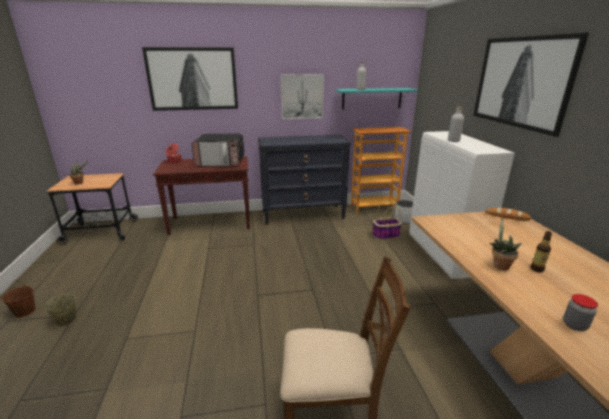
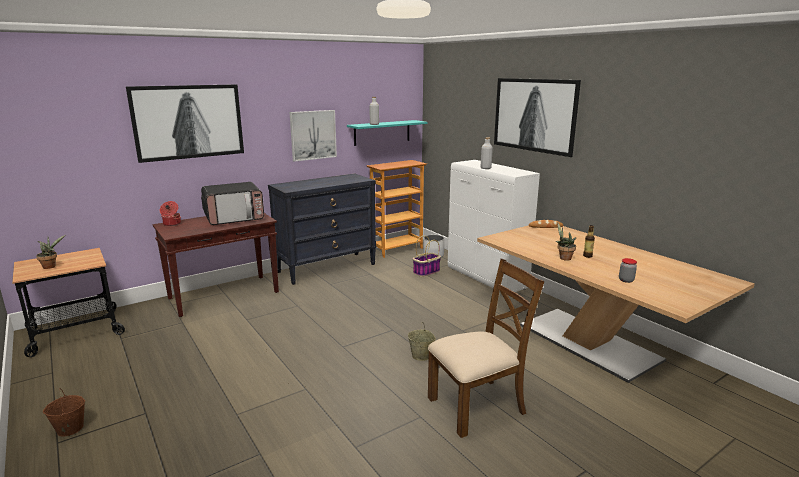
camera: 25 degrees left, 5 degrees down
(66, 320) = (140, 421): beige bucket -> beige bucket (421, 356)

